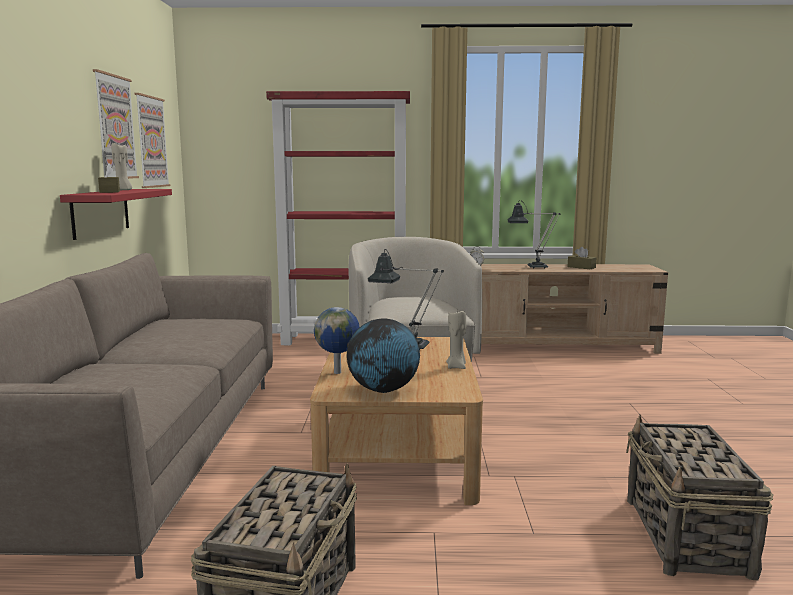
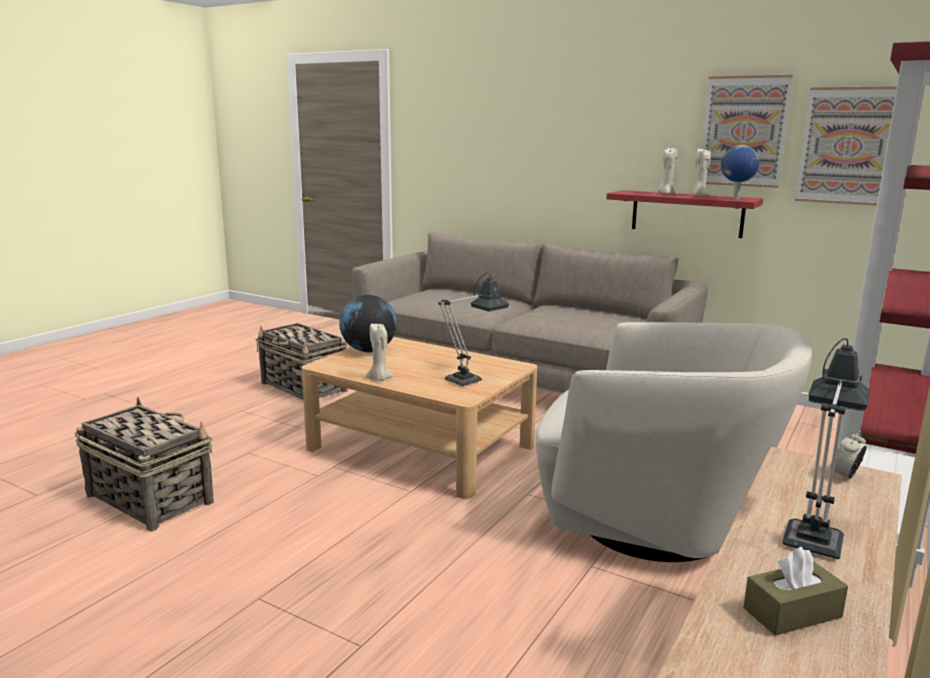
camera: 120 degrees right, 5 degrees up
(109, 192) = (665, 194): brown tissue box -> beige candle
(338, 372) = (427, 348): globe -> globe (736, 199)

